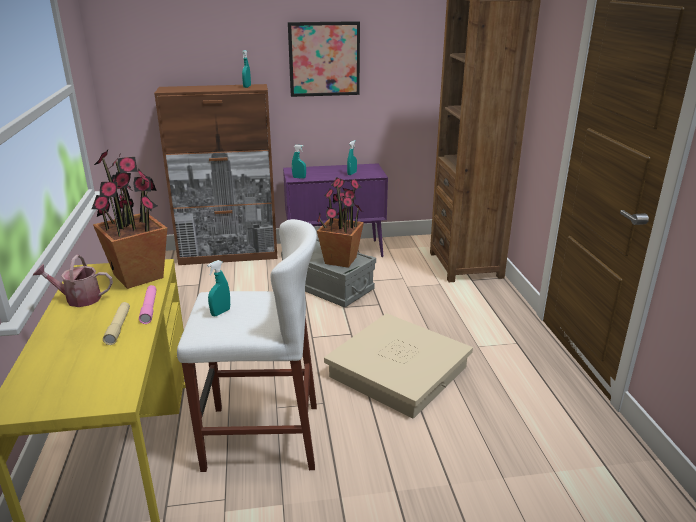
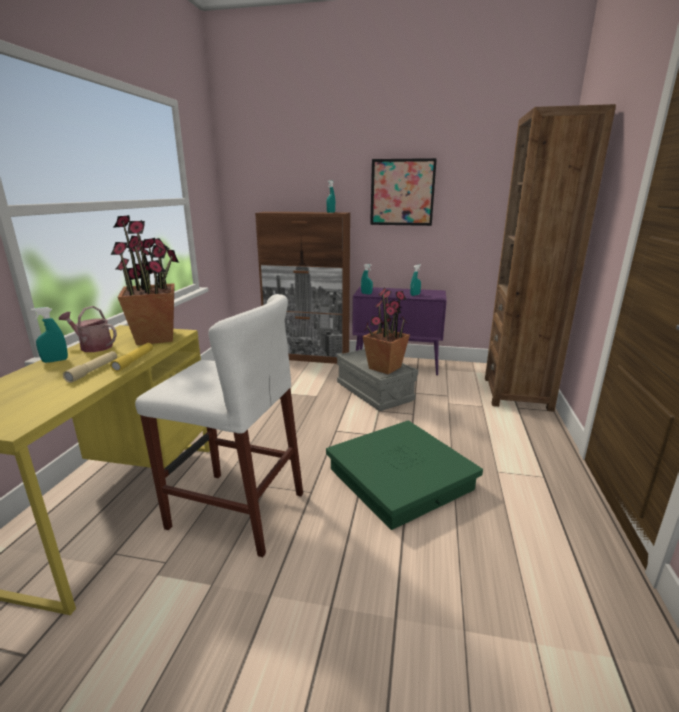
camera: 20 degrees right, 5 degrees down
(149, 308) = (134, 361): pink flashlight -> yellow flashlight
(220, 312) = (196, 376): turquoise spray bottle -> turquoise spray bottle (55, 361)
(398, 372) = (399, 479): beige storage box -> green storage box

